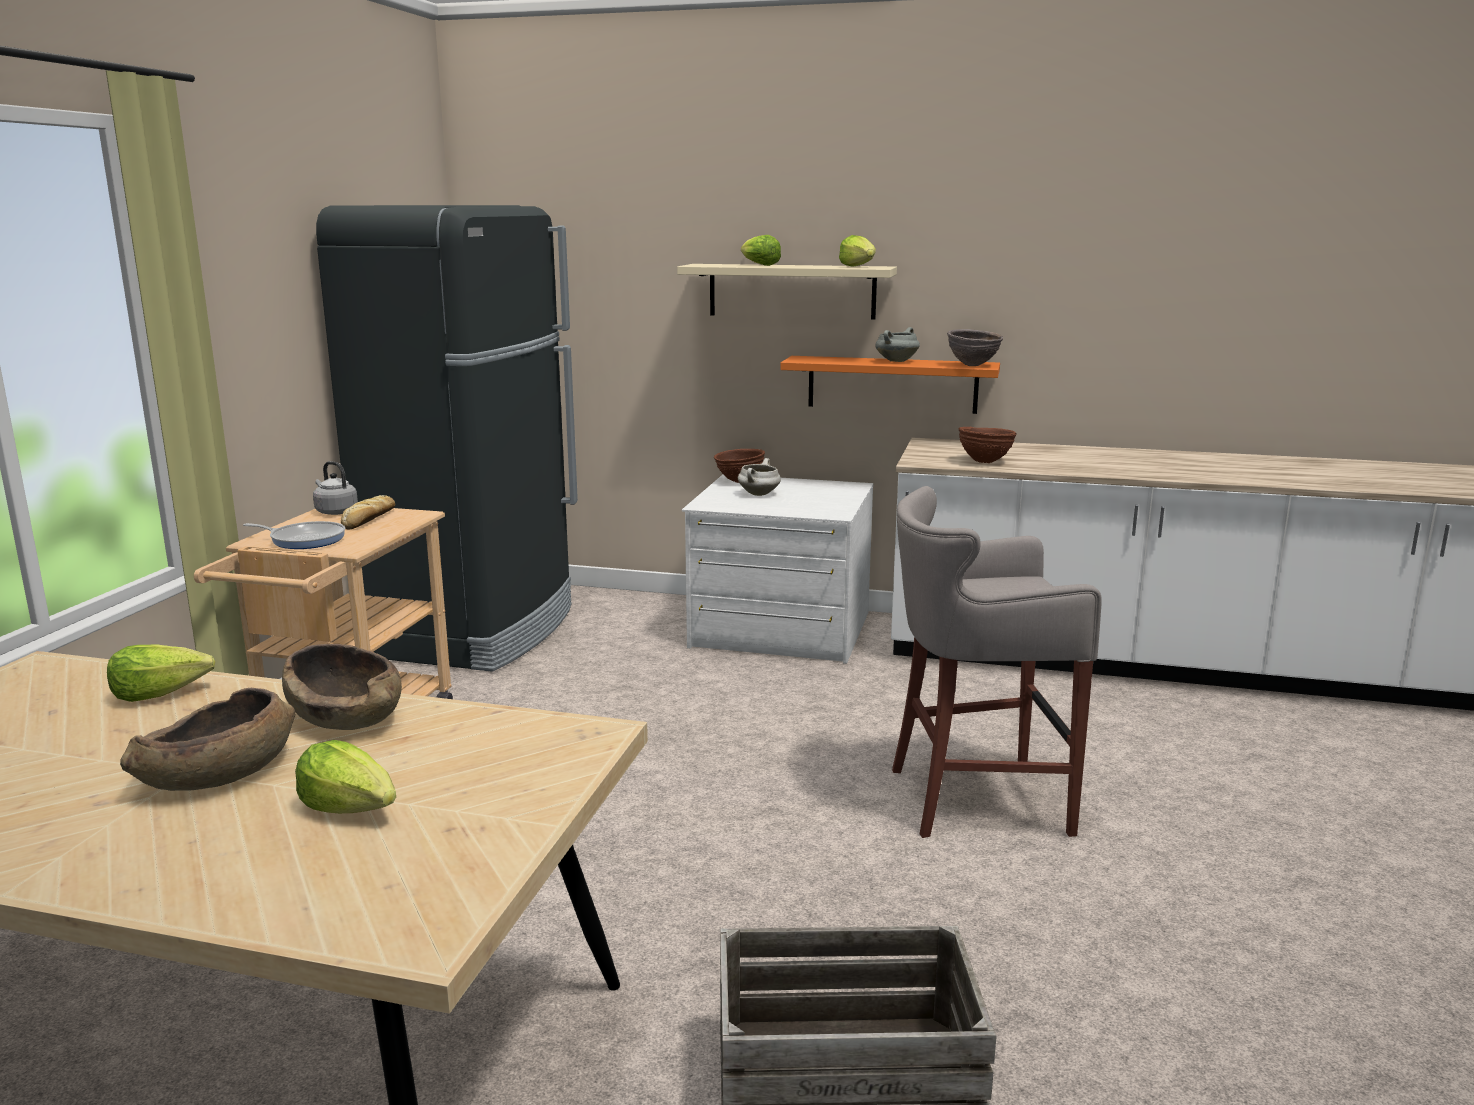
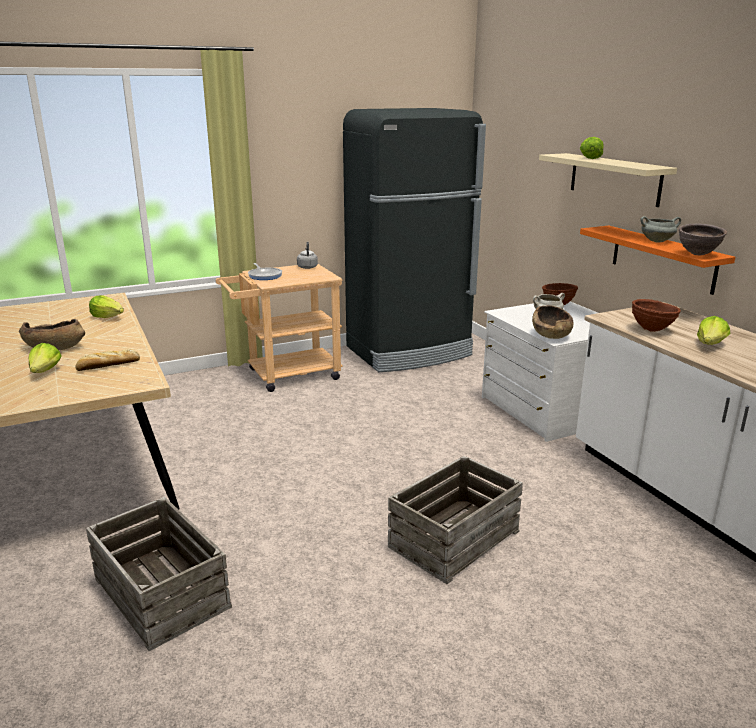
camera: 50 degrees right, 5 degrees up
(346, 717) = (117, 344): brown bowl -> brown bowl (551, 334)
(369, 519) = (307, 274): bread -> bread (107, 365)
(859, 266) = (641, 165): lettuce -> lettuce (710, 345)
(973, 798) = (453, 538): grey stool -> crate

